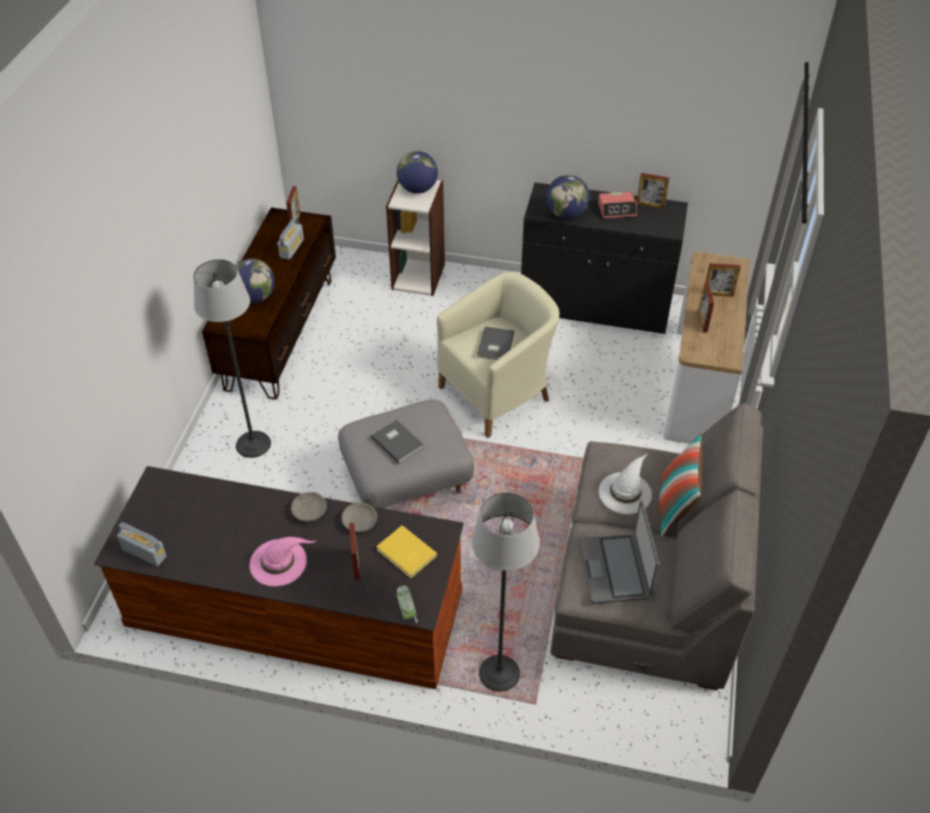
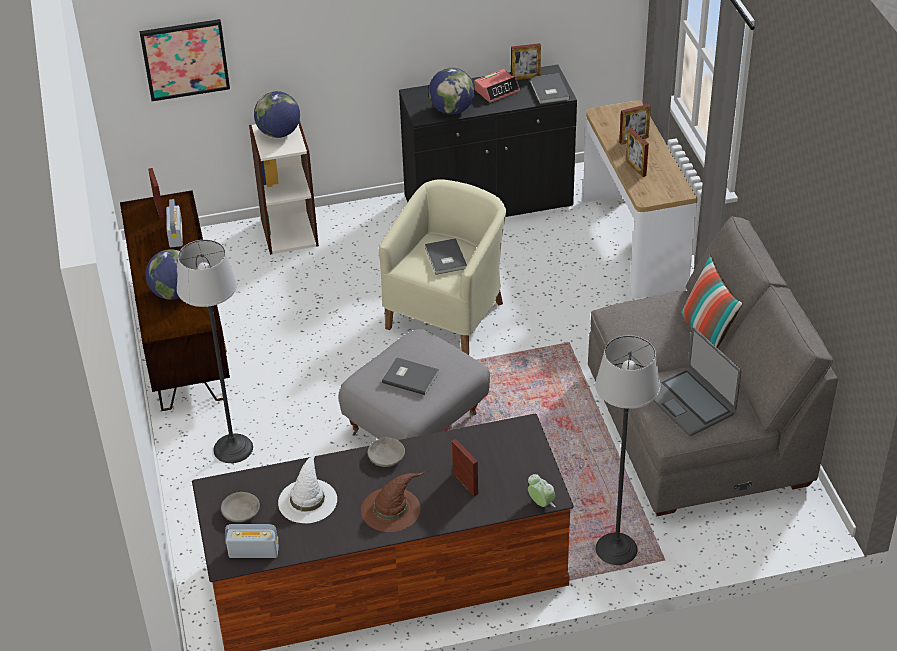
camera: 25 degrees left, 5 degrees down
(279, 562) = (391, 508): pink hat -> brown hat
(350, 101) = (185, 59): none -> picture
(360, 522) = (441, 448): grey bowl -> grey bowl (241, 512)
(406, 554) = (504, 457): yellow book -> none
(625, 492) = (656, 338): white hat -> white hat (307, 500)
(662, 224) = (548, 90): none -> grey book

